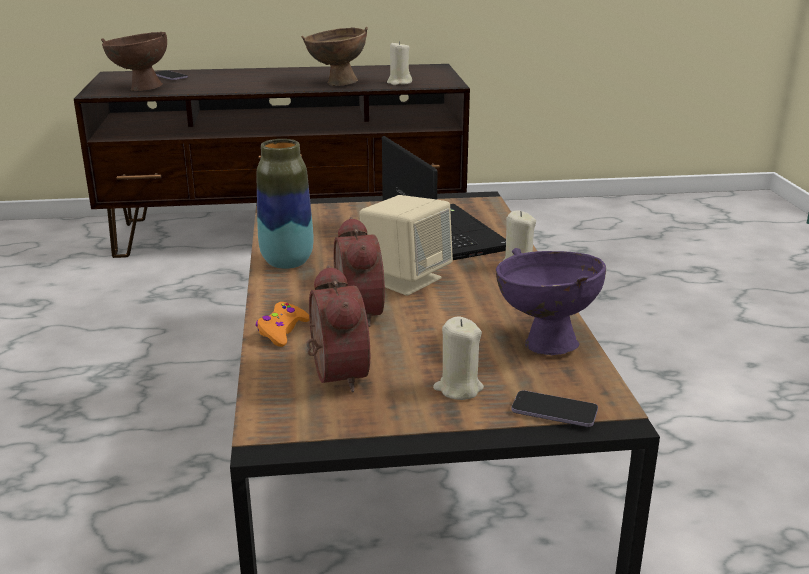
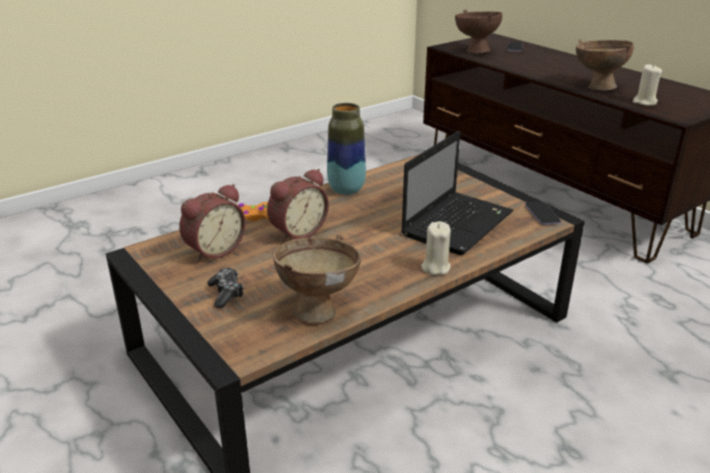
camera: 60 degrees right, 5 degrees up
(406, 280) = (364, 233): beige speaker -> none
(458, 388) = (226, 293): beige candle -> game controller
(543, 341) = (319, 308): purple bowl -> brown bowl
(554, 411) = (221, 336): phone -> phone (542, 215)

